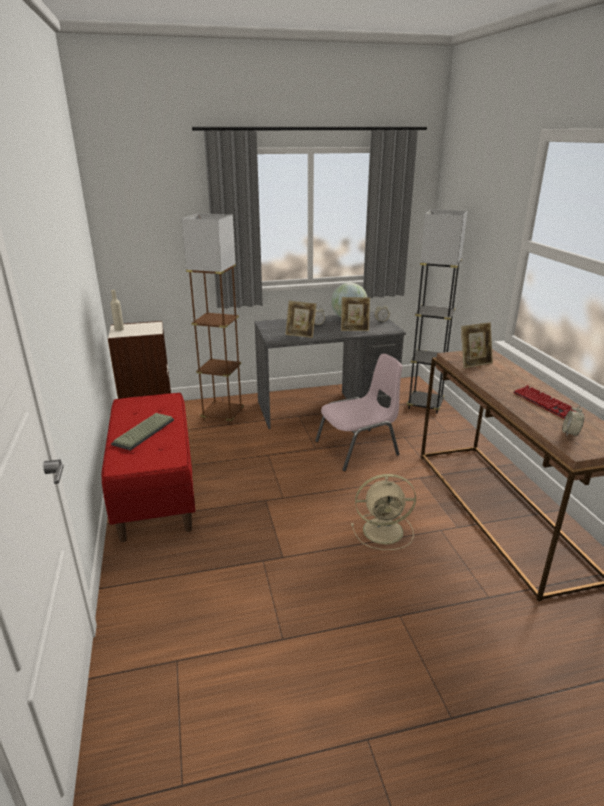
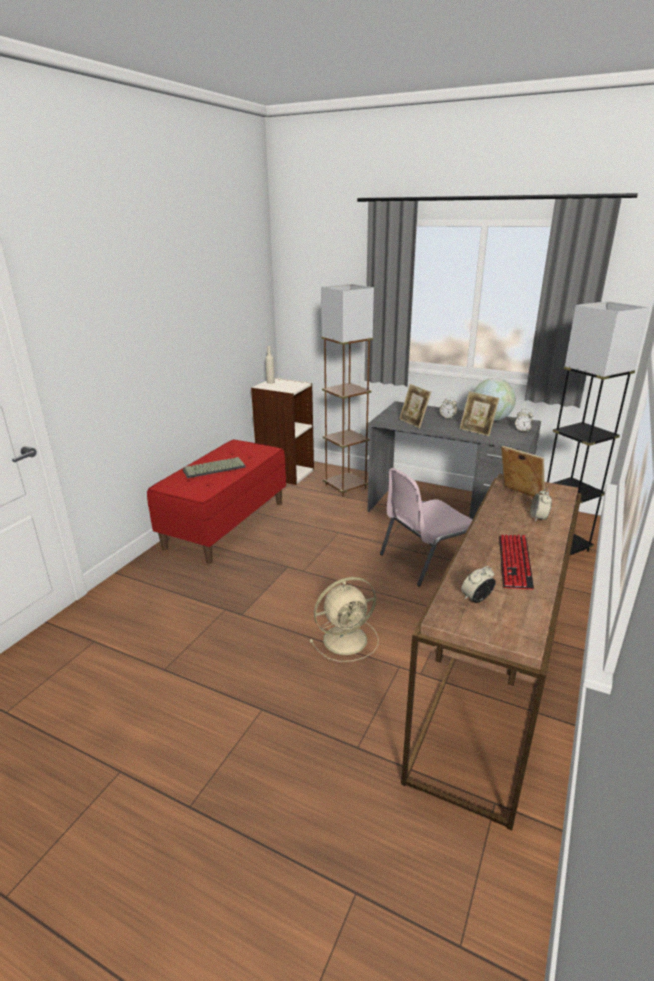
camera: 40 degrees right, 0 degrees up
(358, 448) = (425, 560): pink chair -> pink chair turned 135 degrees clockwise
(384, 531) = (347, 639): beige fan -> beige fan turned 60 degrees counterclockwise
(474, 363) = (519, 496): picture frame -> picture frame turned 150 degrees counterclockwise
(508, 373) = (538, 518): none -> alarm clock

